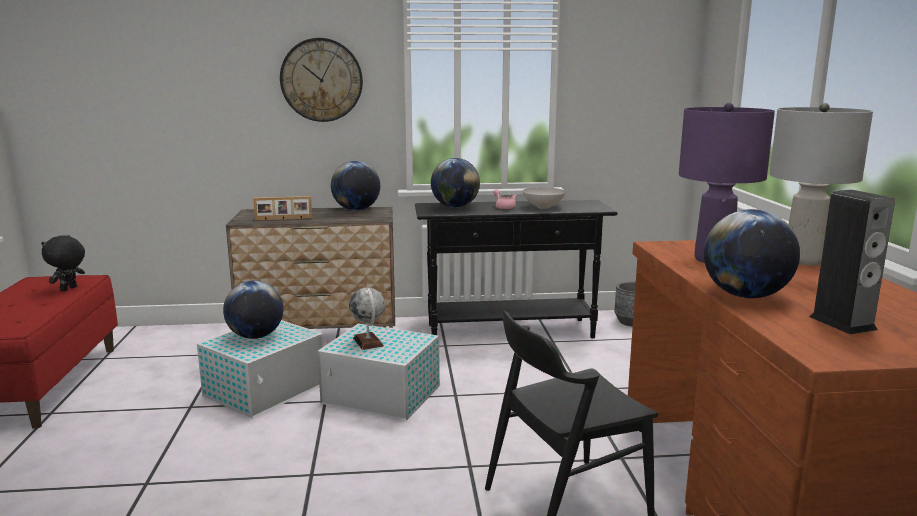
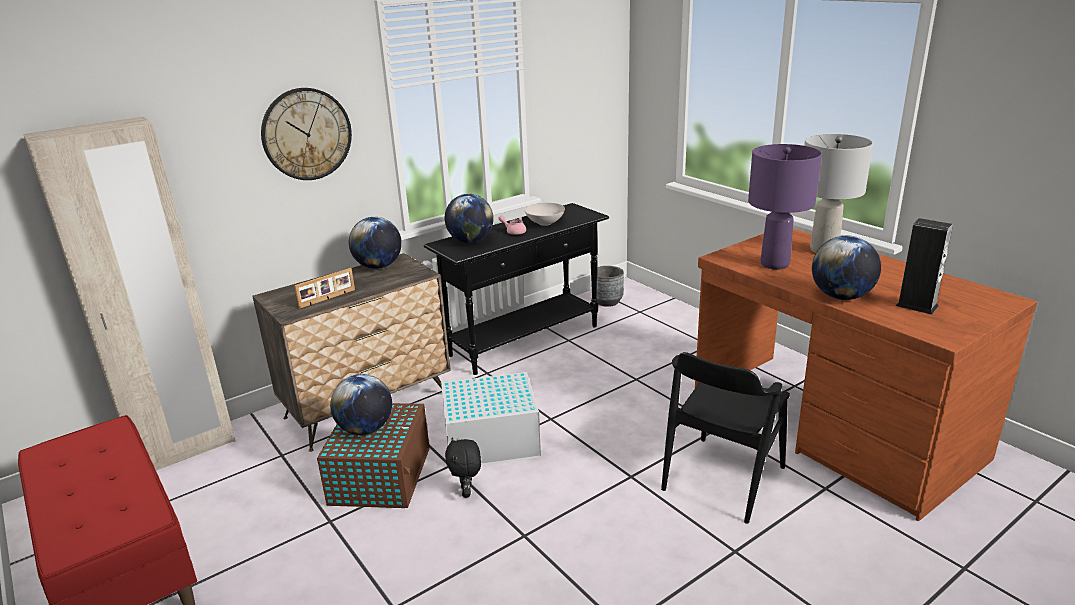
camera: 30 degrees left, 10 degrees up
(69, 289) = (112, 448): black plush toy -> black plush toy (467, 492)
(169, 332) = (185, 450): none -> beige wardrobe
(266, 389) = (381, 475): white storage box -> brown storage box
(368, 342) = (478, 399): globe -> none

